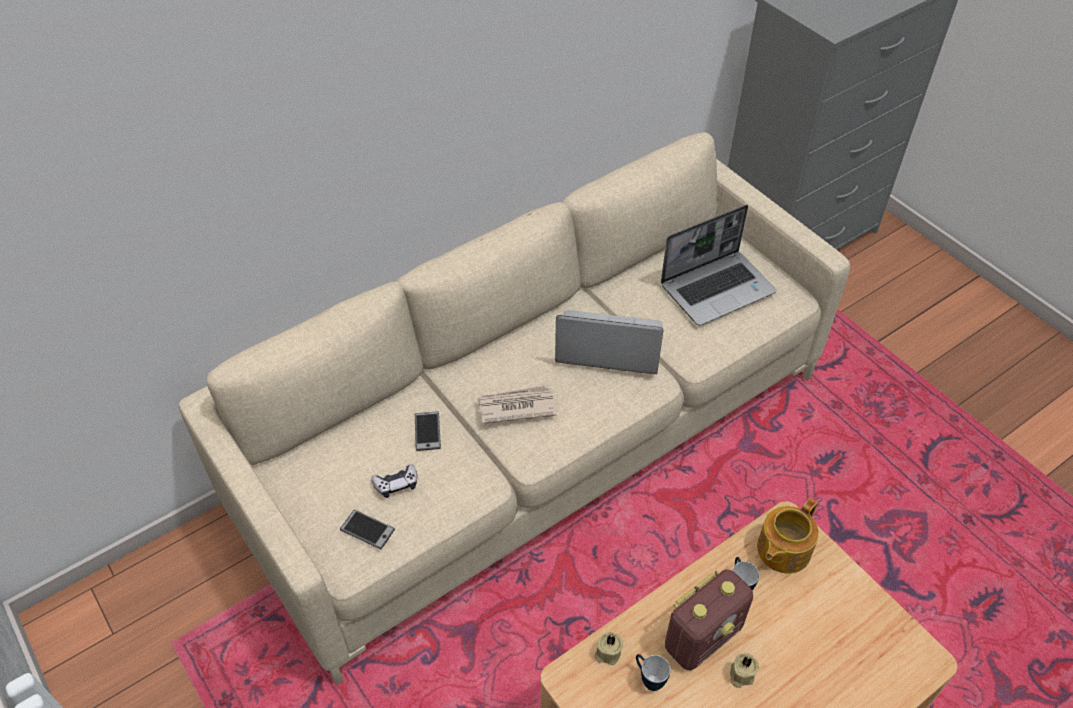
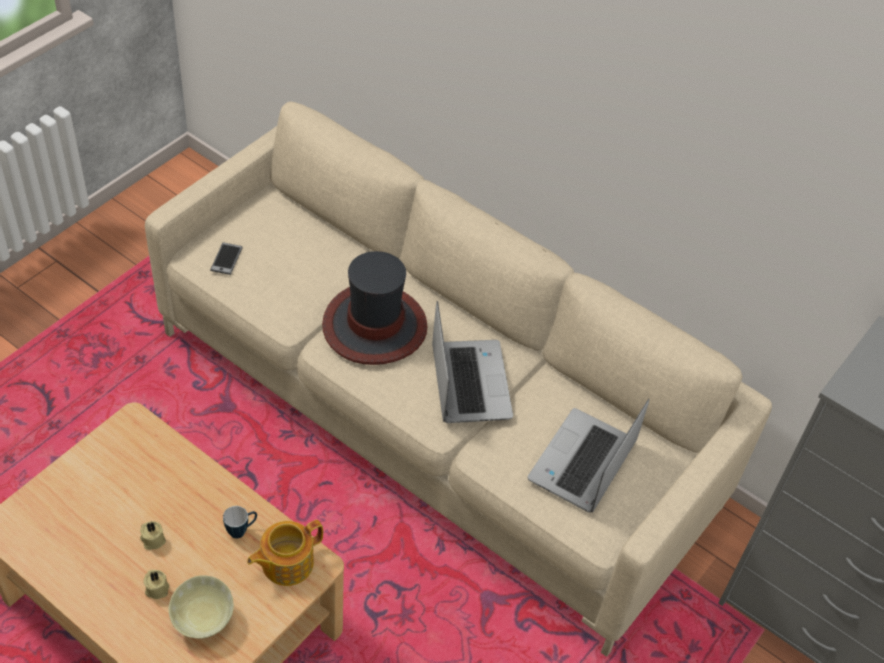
camera: 70 degrees right, 0 degrees up
(396, 484) = (272, 266): game controller -> none
(427, 431) = (330, 274): phone -> none
(515, 406) = (374, 326): newspaper -> hat
(607, 653) = (158, 442): beige candle -> beige candle (157, 588)
(648, 679) = (139, 473): mug -> none
(703, 637) = (184, 508): radio -> none
(718, 288) = (583, 463): laptop -> laptop turned 75 degrees clockwise
(782, 550) = (286, 563): teapot -> teapot turned 60 degrees counterclockwise
(845, 637) = (202, 620): none -> beige bowl

